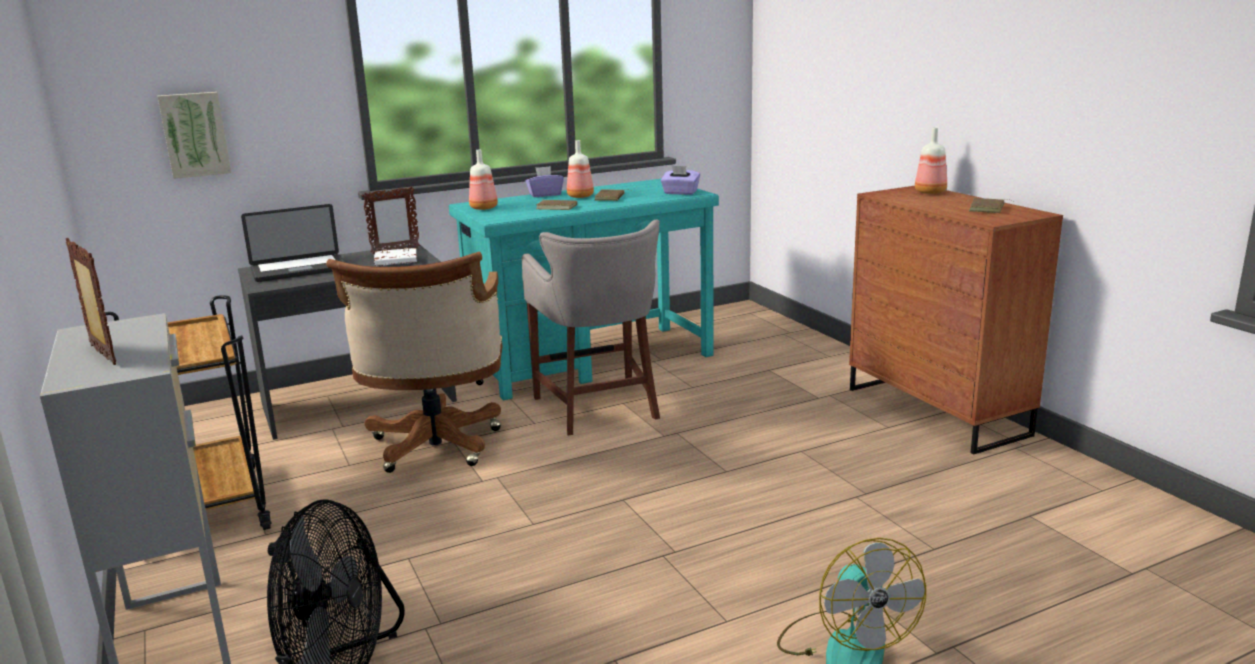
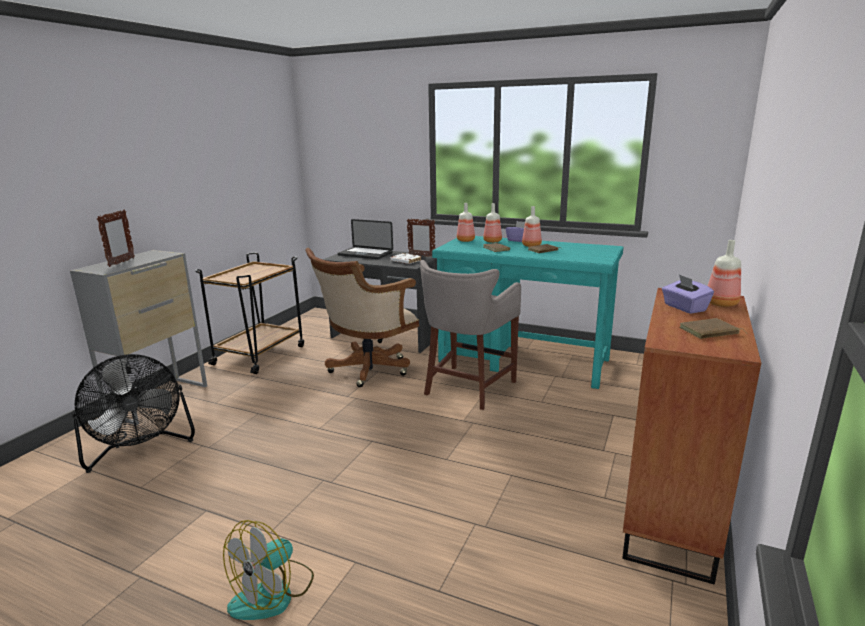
camera: 50 degrees right, 0 degrees up
(195, 134) = (352, 175): picture -> none
(518, 202) = (492, 241): none -> bottle
(680, 193) = (592, 258): purple tissue box -> purple tissue box (684, 308)

